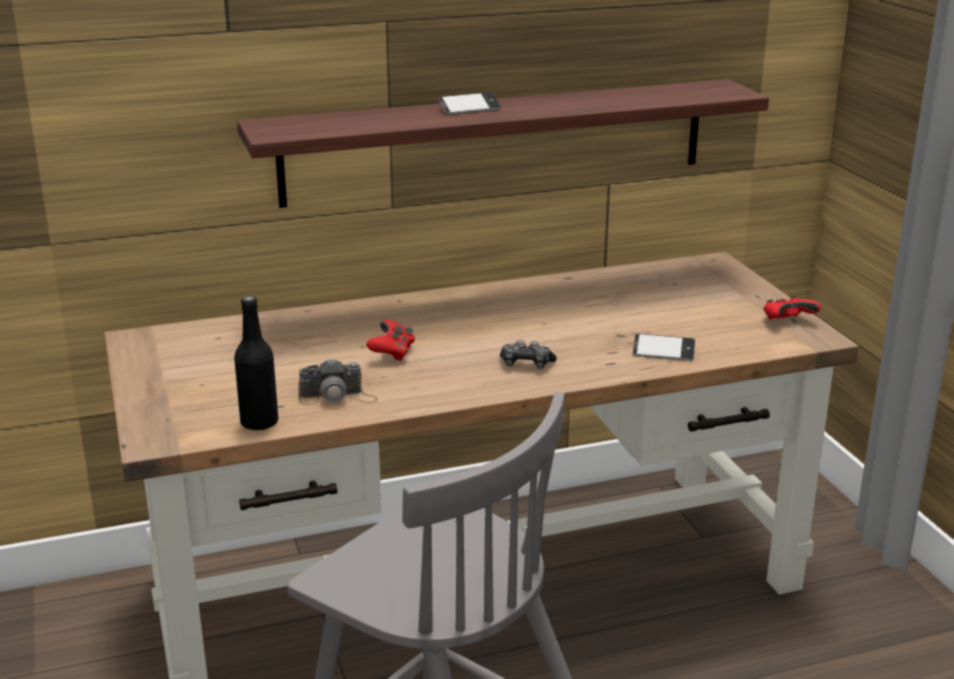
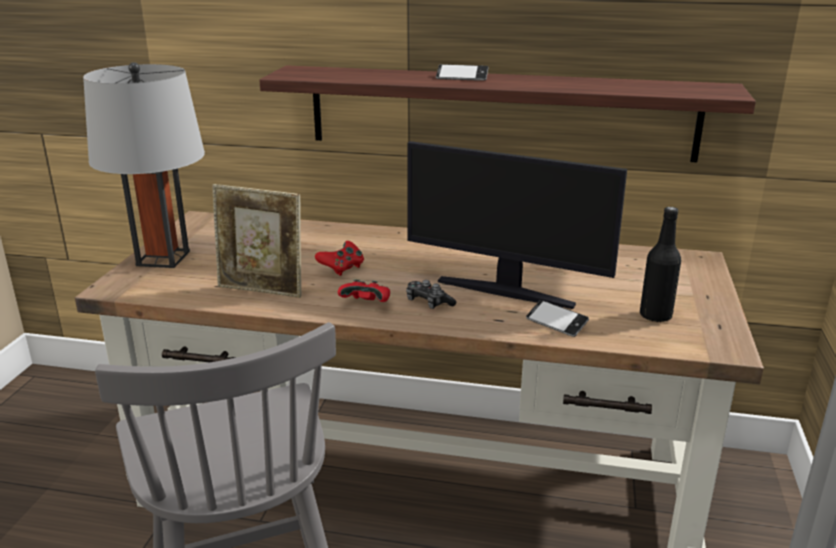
camera: 30 degrees right, 0 degrees up
(164, 393) = (163, 258): none -> grey table lamp
(259, 423) = (188, 294): black bottle -> black bottle (655, 316)
(337, 397) = (262, 290): camera -> picture frame
(584, 335) = (506, 291): none -> monitor
(787, 321) = (711, 326): red game controller -> red game controller (367, 304)

